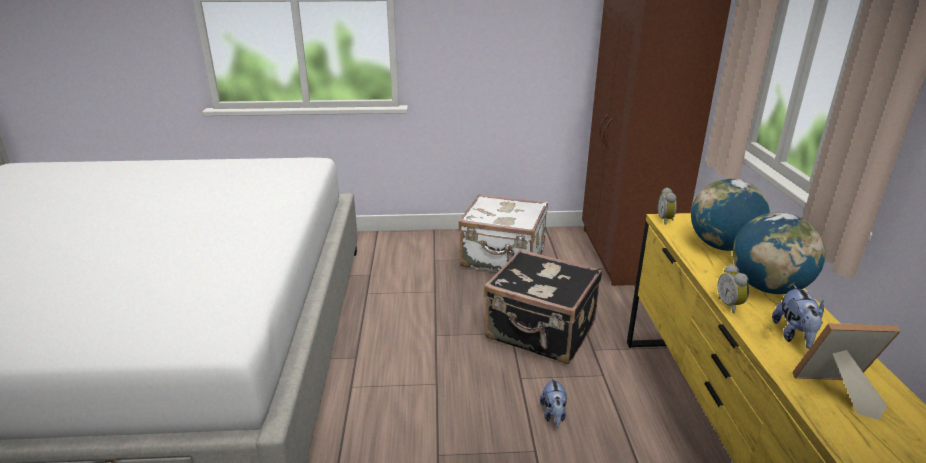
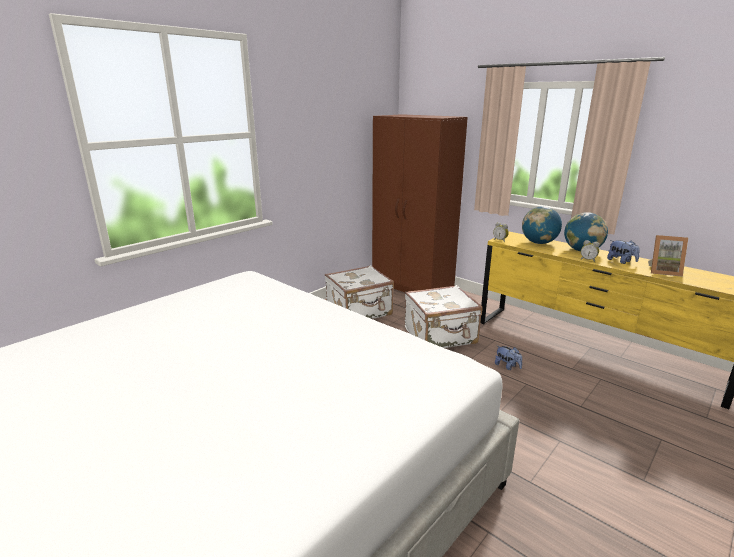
camera: 45 degrees left, 5 degrees down
(540, 332) = (441, 336): black suitcase -> white suitcase
(835, 392) = (663, 271): picture frame -> picture frame turned 120 degrees counterclockwise

